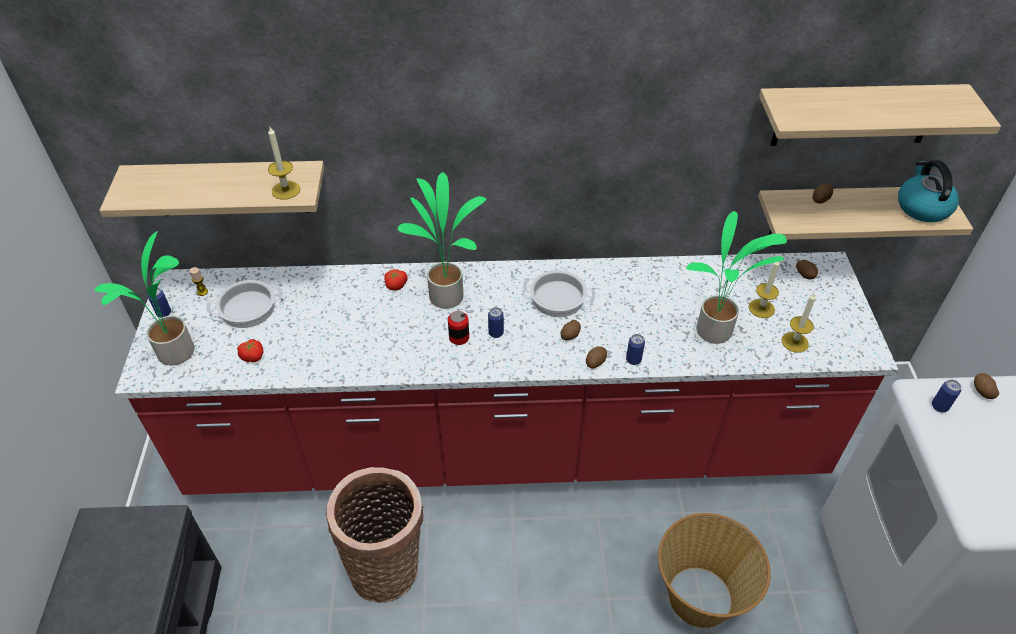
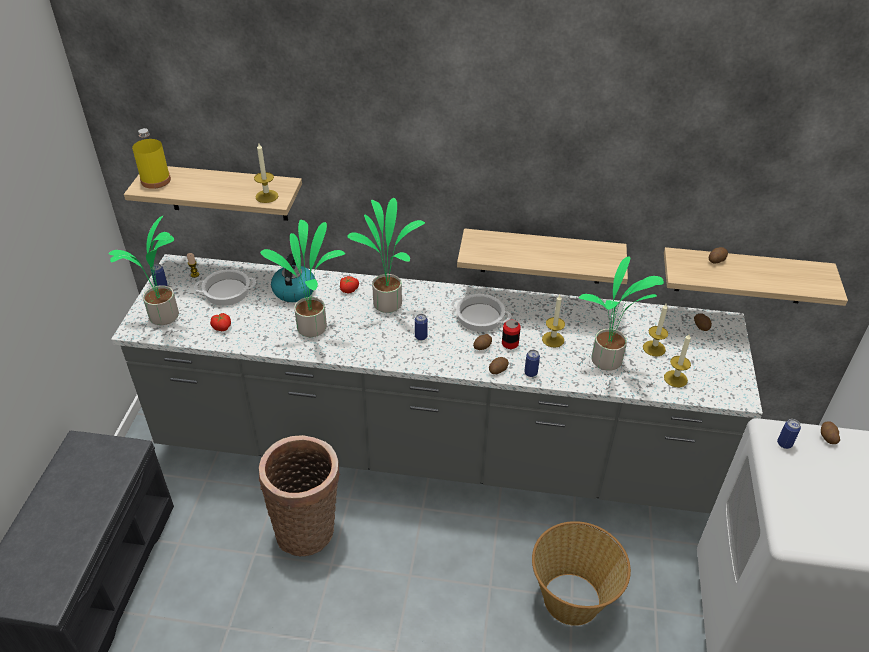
camera: 10 degrees right, 5 degrees down
(137, 186) = (155, 180): none -> yellow bottle
(365, 339) = (314, 327): none -> potted plant
(459, 338) = (389, 336): can -> can (510, 343)
(508, 445) = (432, 448): red counter -> grey counter
(647, 314) = (553, 339): none -> candle
(855, 115) = (746, 189): shelf -> shelf (541, 256)
(922, 207) = (806, 277): kettle -> kettle (294, 290)

